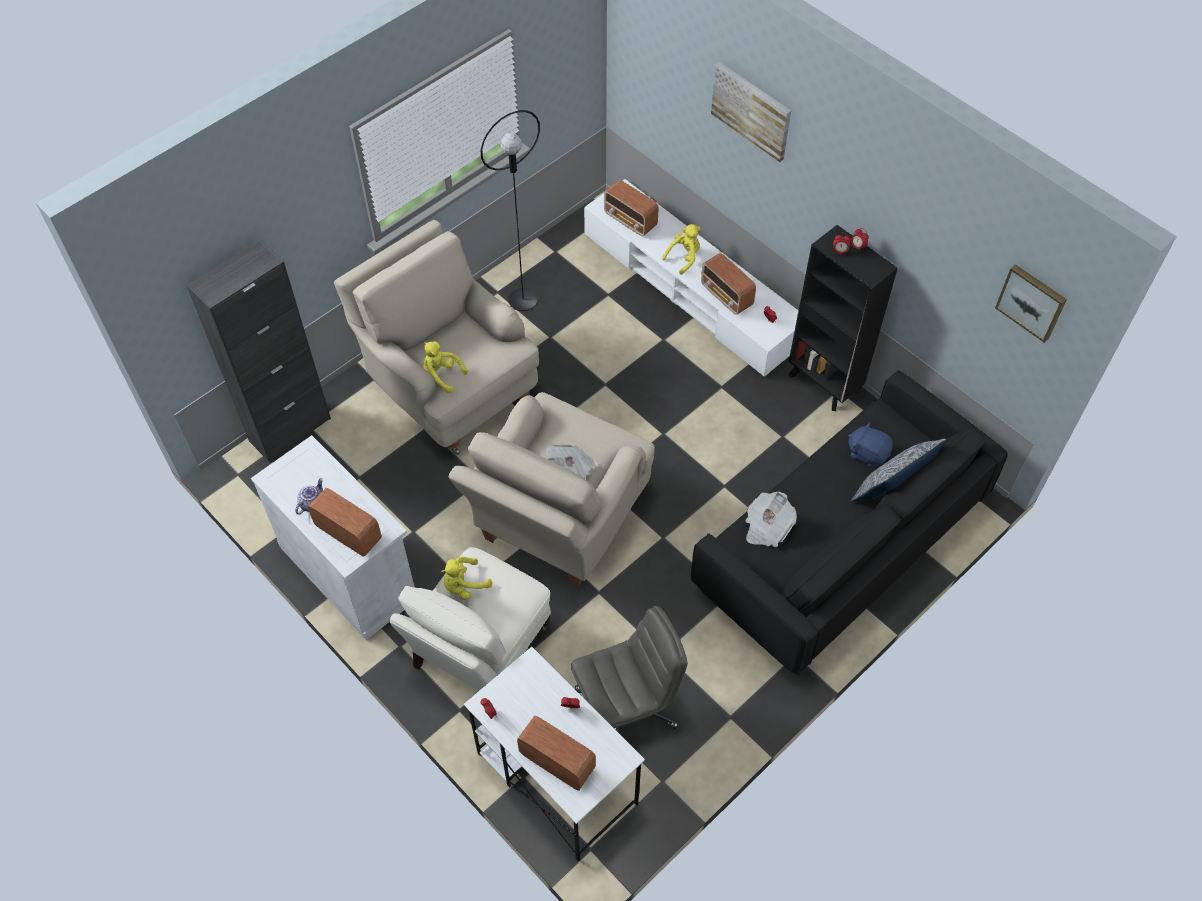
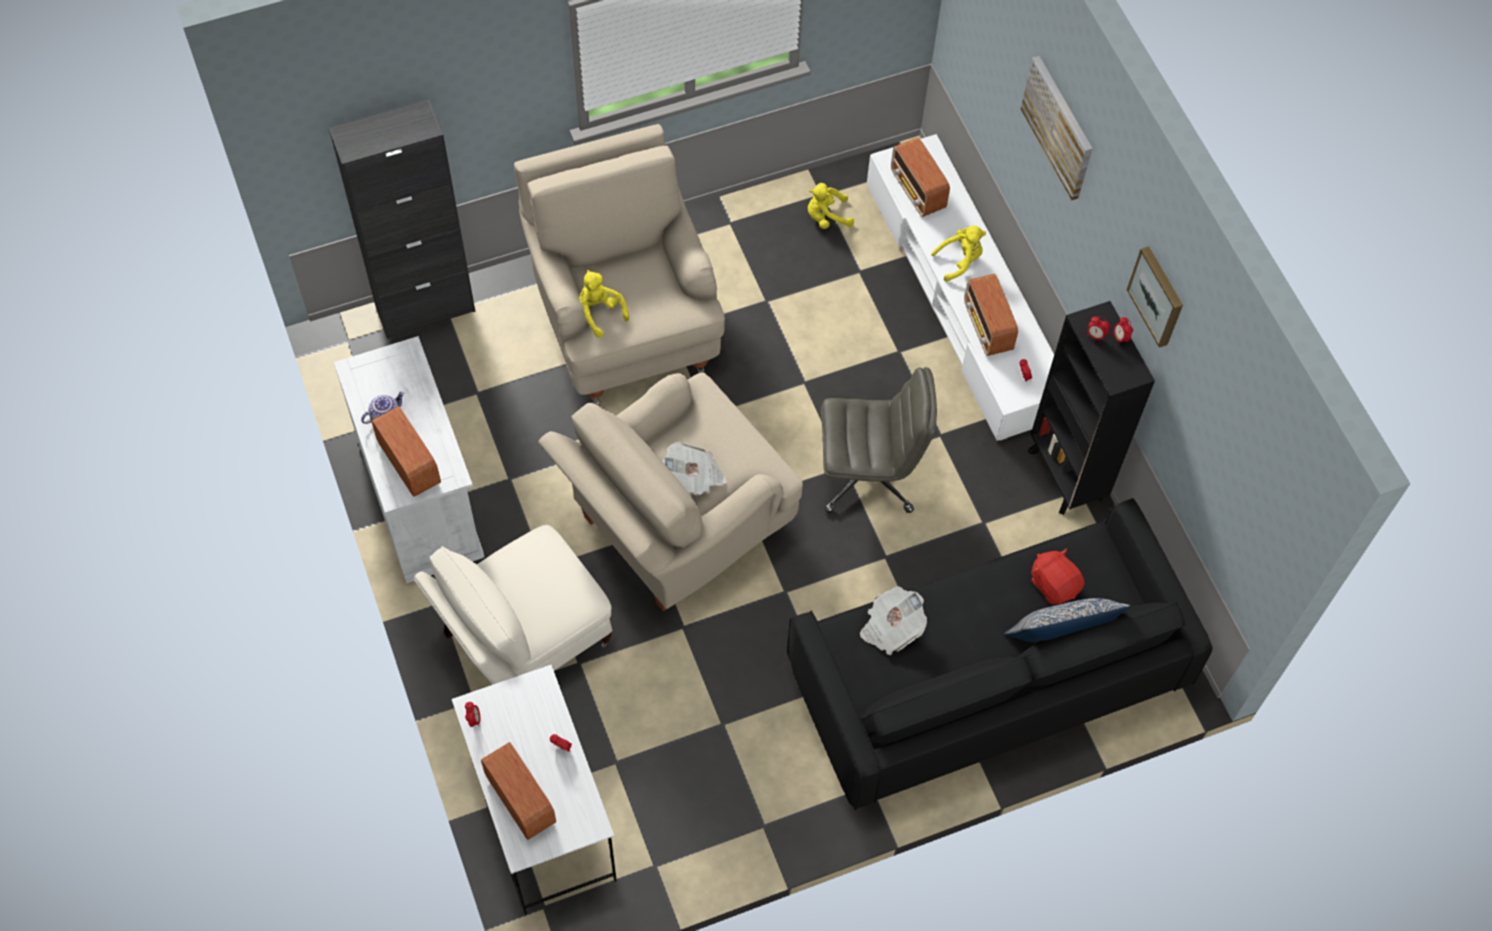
camera: 20 degrees right, 5 degrees up
(464, 585) = (518, 567): yellow plush toy -> yellow plush toy (826, 217)
(523, 300) = (756, 243): black floor lamp -> none
(627, 707) = (654, 769): grey office chair -> grey office chair (869, 474)
(867, 453) = (1054, 584): blue plush toy -> red plush toy
(1032, 301) = (1266, 486): picture -> picture (1158, 295)

